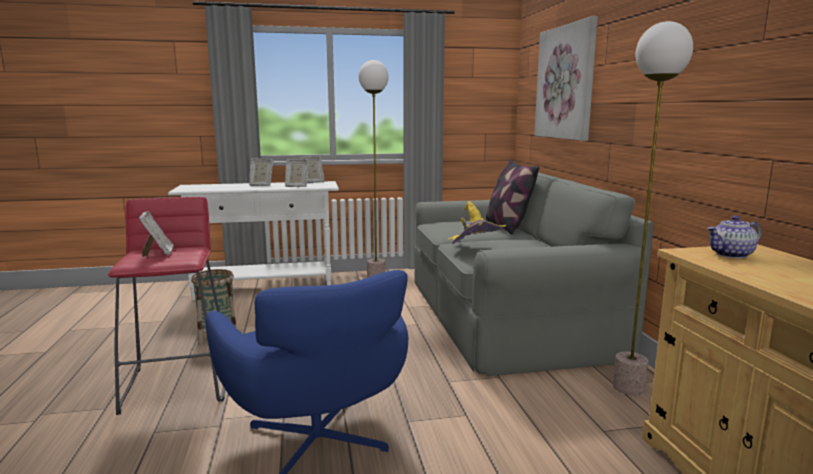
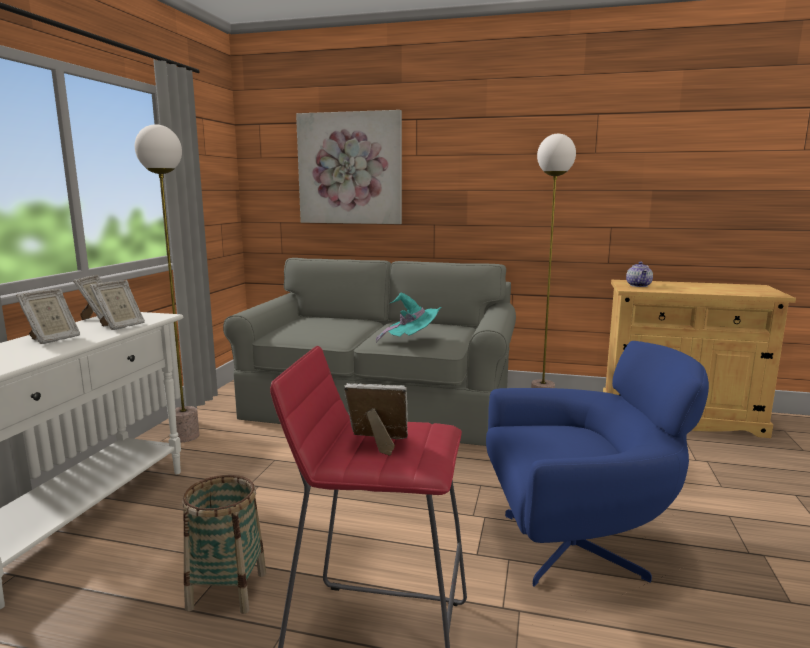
camera: 65 degrees left, 0 degrees up
(474, 251) = (412, 341): yellow hat -> turquoise hat
(507, 227) = (341, 319): pillow -> none

